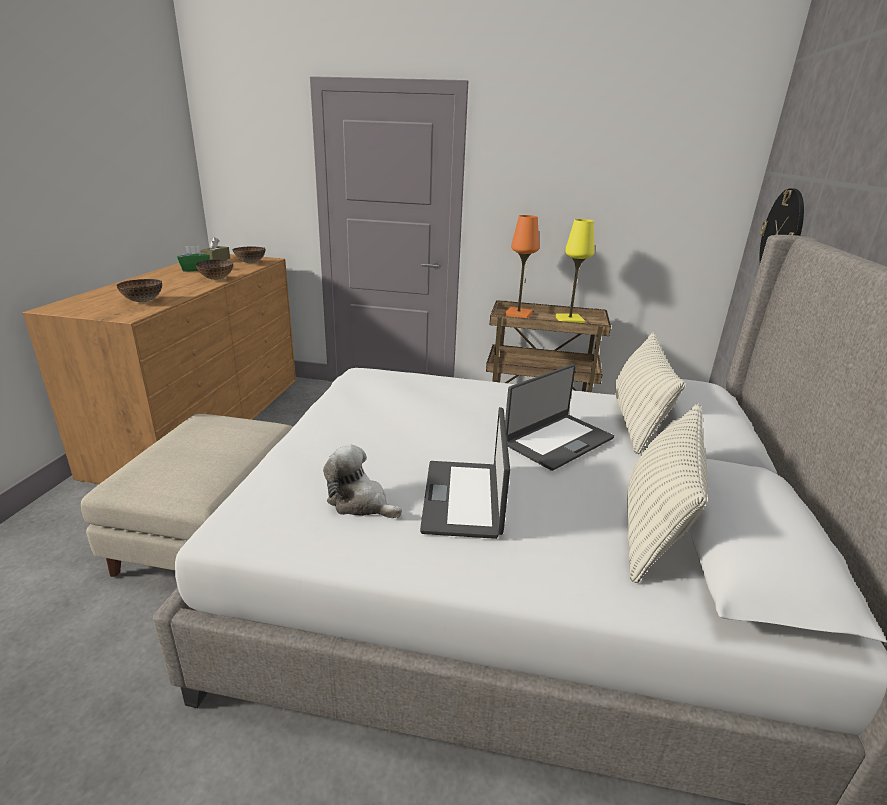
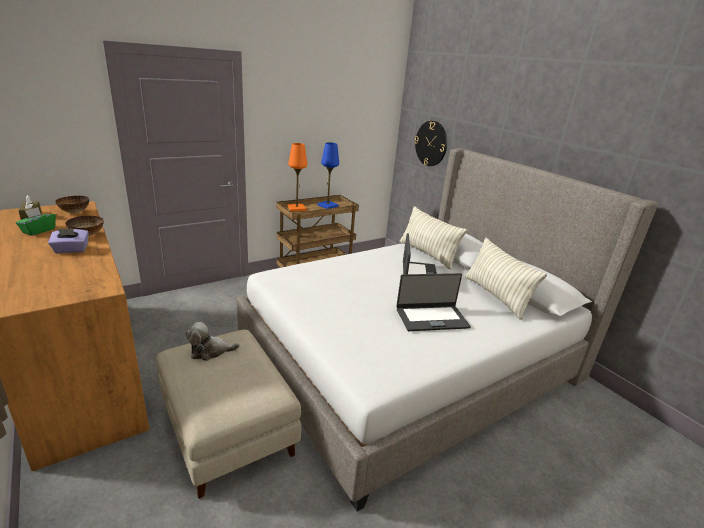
camera: 45 degrees left, 0 degrees up
(143, 301) = (78, 273): bowl -> none
(180, 286) = (71, 250): none -> purple tissue box
(360, 503) = (400, 342): plush toy -> plush toy (210, 351)
(464, 498) = (431, 318): laptop -> laptop turned 60 degrees counterclockwise
(569, 320) = (327, 206): yellow table lamp -> blue table lamp

